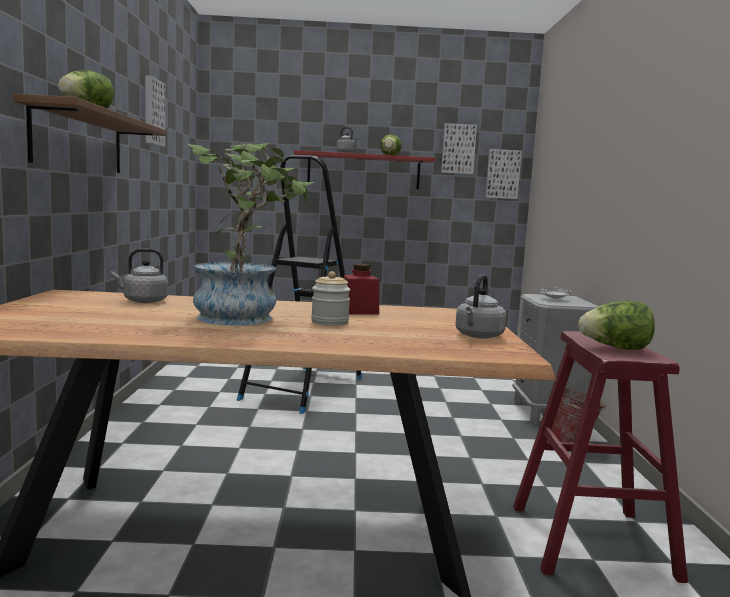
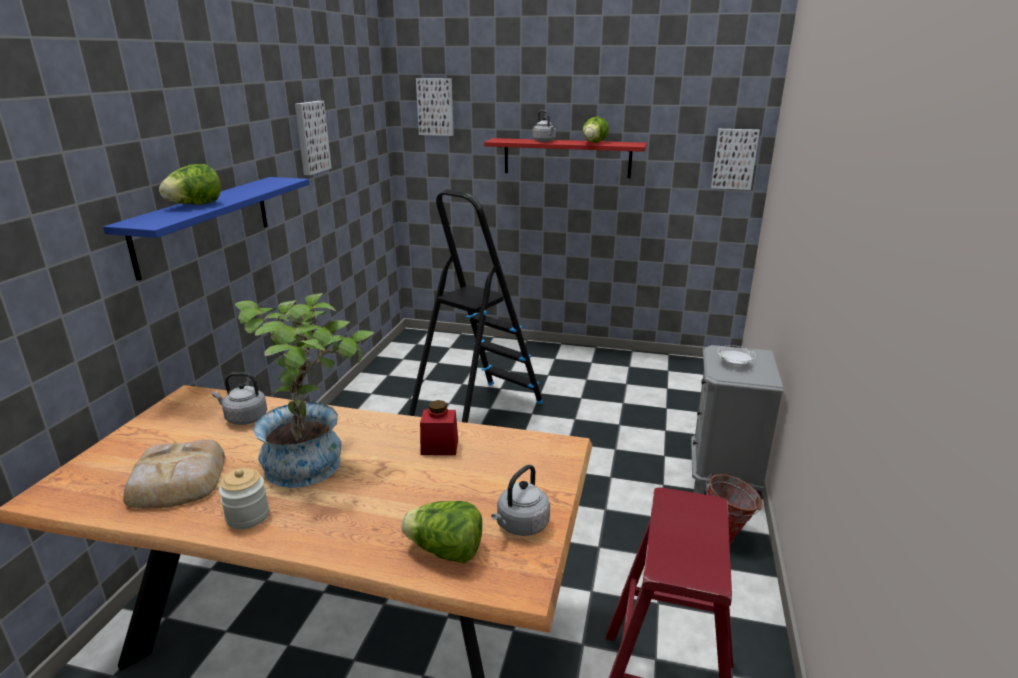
camera: 15 degrees right, 15 degrees up
(79, 141) = (205, 224): brown shelf -> blue shelf
(105, 323) = (176, 481): none -> bread
(329, 322) = (388, 480): jar -> jar (248, 516)
(458, 149) = (679, 129): picture -> picture (435, 107)
(615, 348) = (682, 545): lettuce -> lettuce (445, 551)

